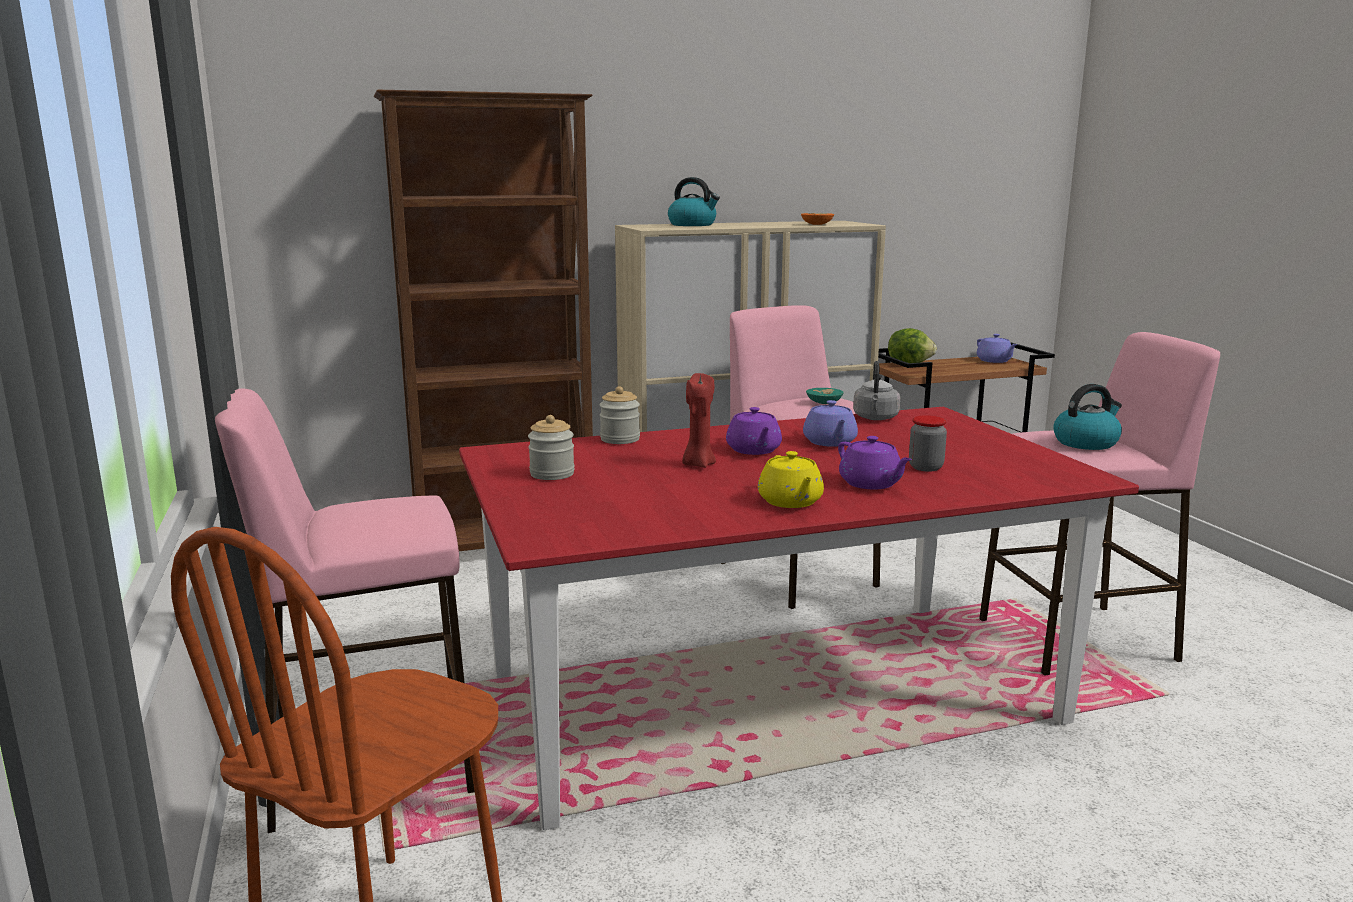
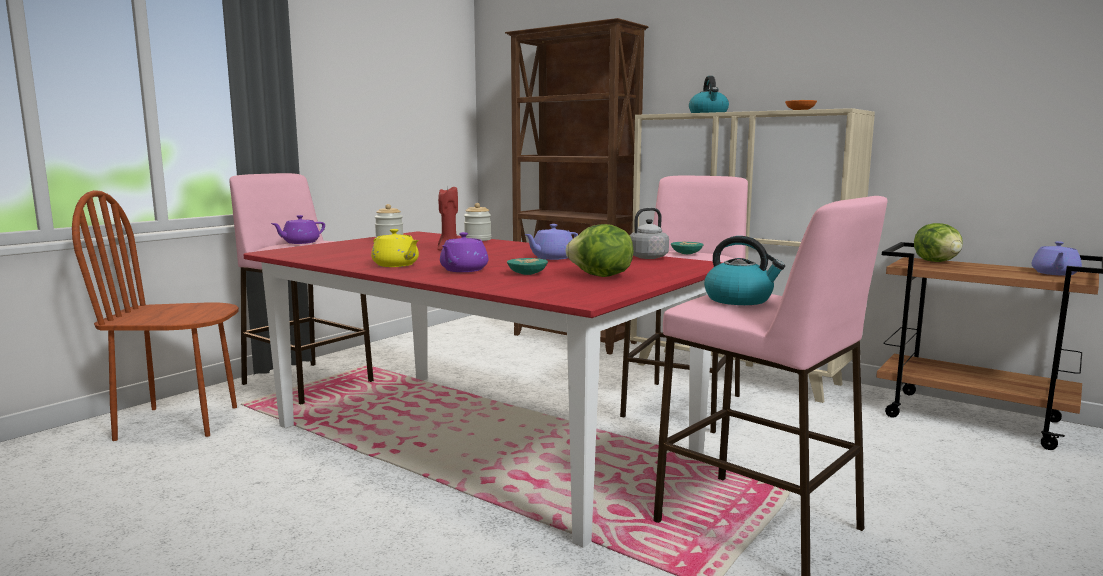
camera: 55 degrees right, 5 degrees down
(754, 450) = (500, 252): purple teapot -> purple teapot (300, 242)
(790, 502) = (396, 265): yellow teapot -> yellow teapot turned 90 degrees counterclockwise
(925, 467) = (528, 273): jar -> turquoise bowl
(975, 451) = (601, 276): none -> lettuce

